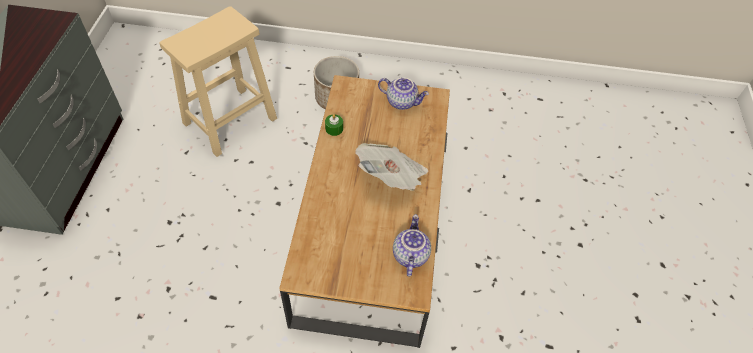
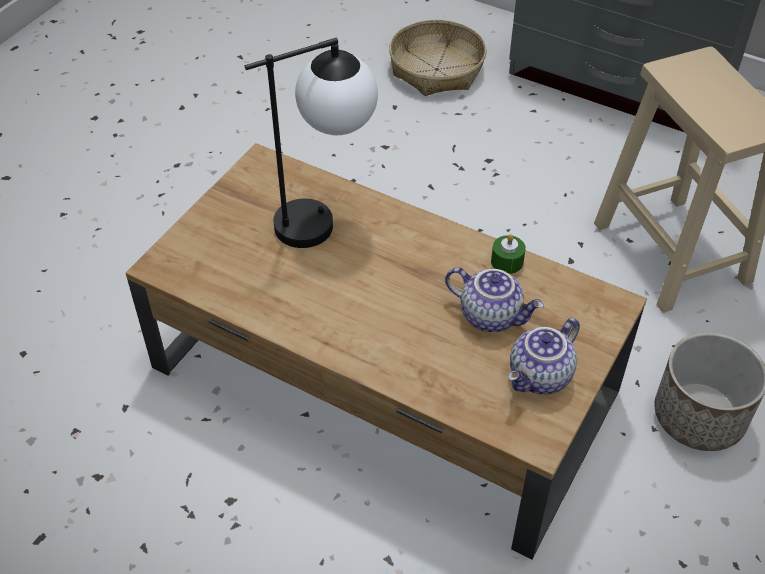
camera: 115 degrees right, 5 degrees down
(62, 284) = (436, 70): none -> basket
(336, 219) = (326, 218): none -> table lamp
(392, 177) = (369, 304): newspaper -> none
(409, 255) = (219, 278): teapot -> teapot (491, 315)

